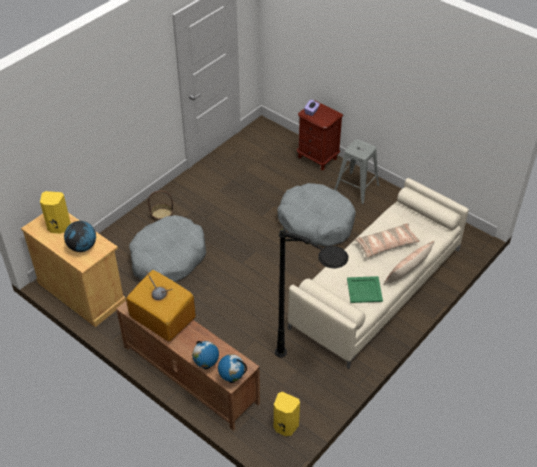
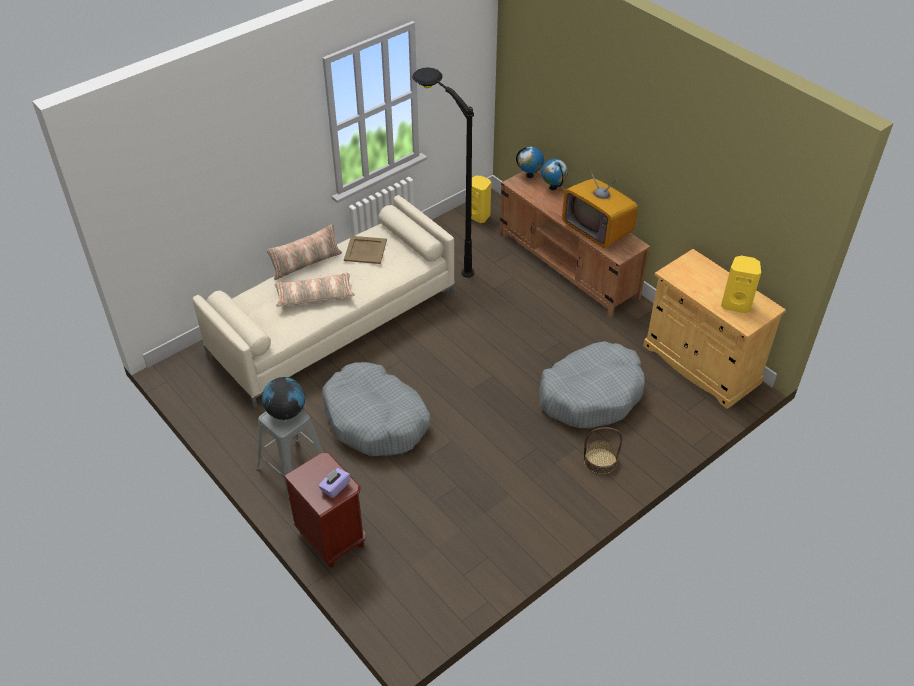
camera: 170 degrees left, 0 degrees up
(82, 247) = (698, 276): globe -> globe (286, 412)
(365, 290) = (365, 250): green tray -> beige tray

